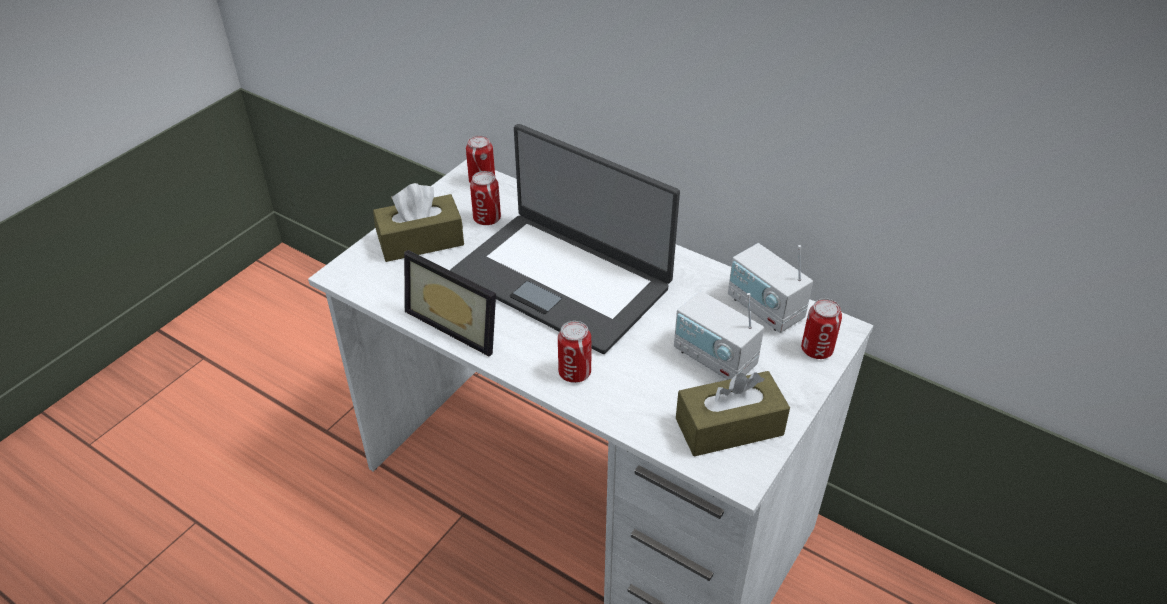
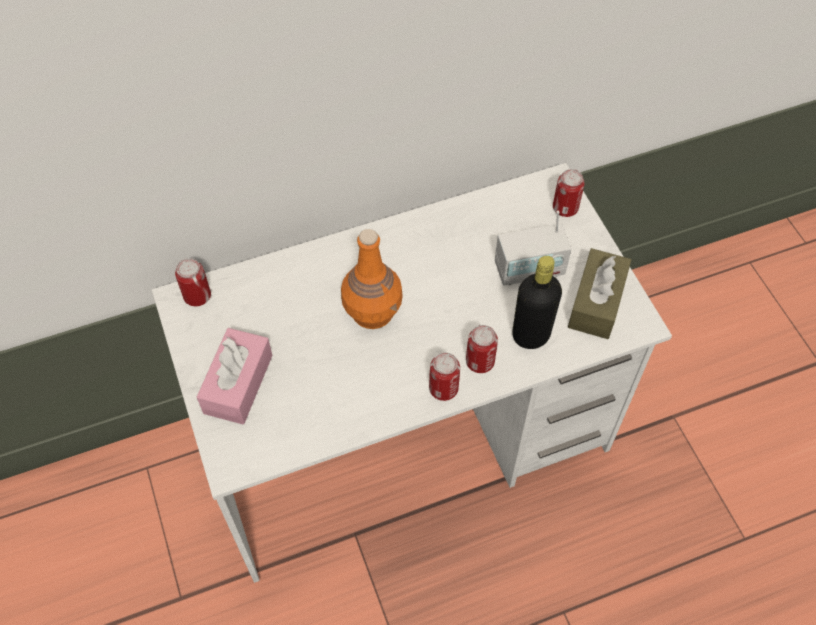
camera: 55 degrees left, 15 degrees up
(420, 241) = (238, 384): brown tissue box -> pink tissue box
(459, 322) = (365, 408): picture frame -> none
(487, 219) = (252, 320): can -> can (443, 389)
(562, 279) = (373, 311): laptop -> orange bottle
(639, 394) = (531, 335): none -> black bottle
(764, 309) = (505, 209): radio -> none

